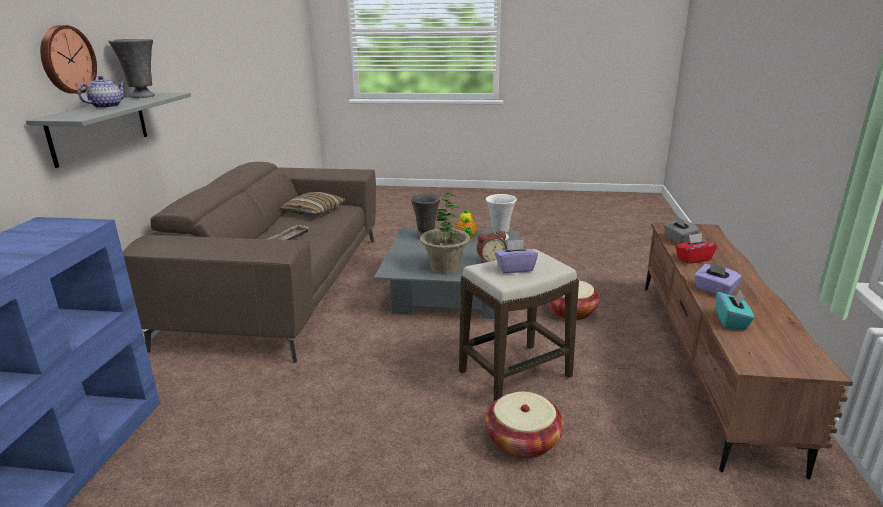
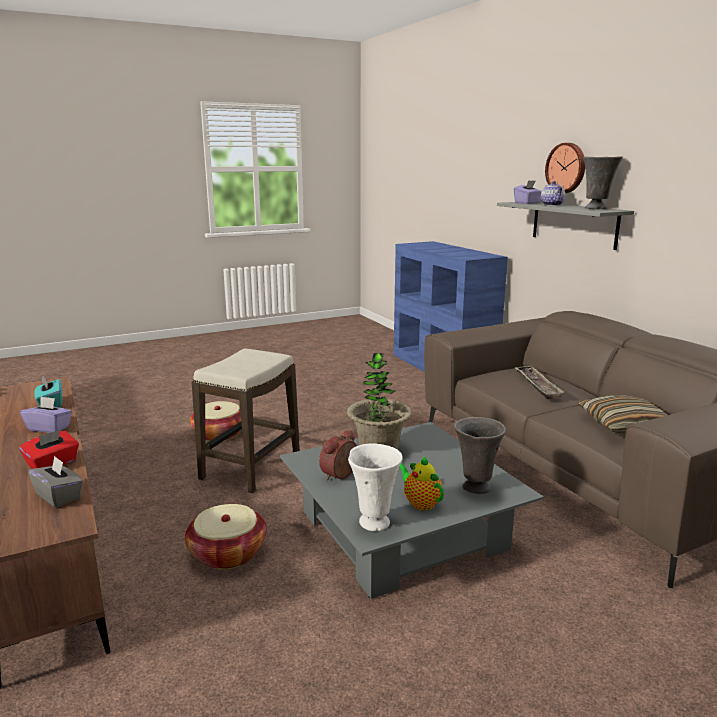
camera: 145 degrees right, 5 degrees down
(515, 269) = (247, 360): purple tissue box -> purple tissue box (527, 203)

